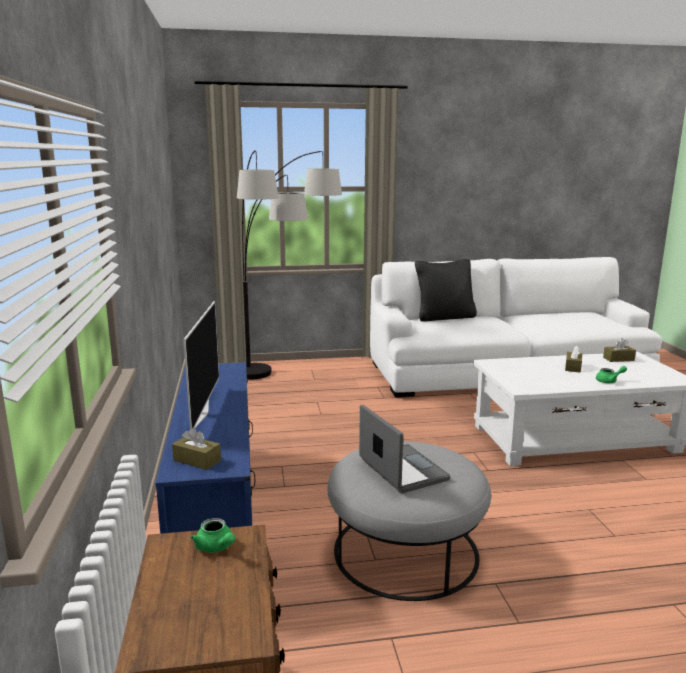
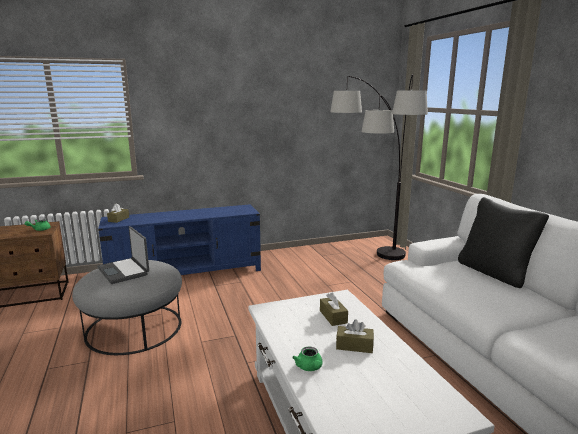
camera: 80 degrees right, 0 degrees up
(200, 413) = (174, 214): television -> none
(401, 470) = (124, 271): laptop -> laptop turned 90 degrees clockwise
(618, 359) = (422, 392): brown tissue box -> brown tissue box (333, 317)

